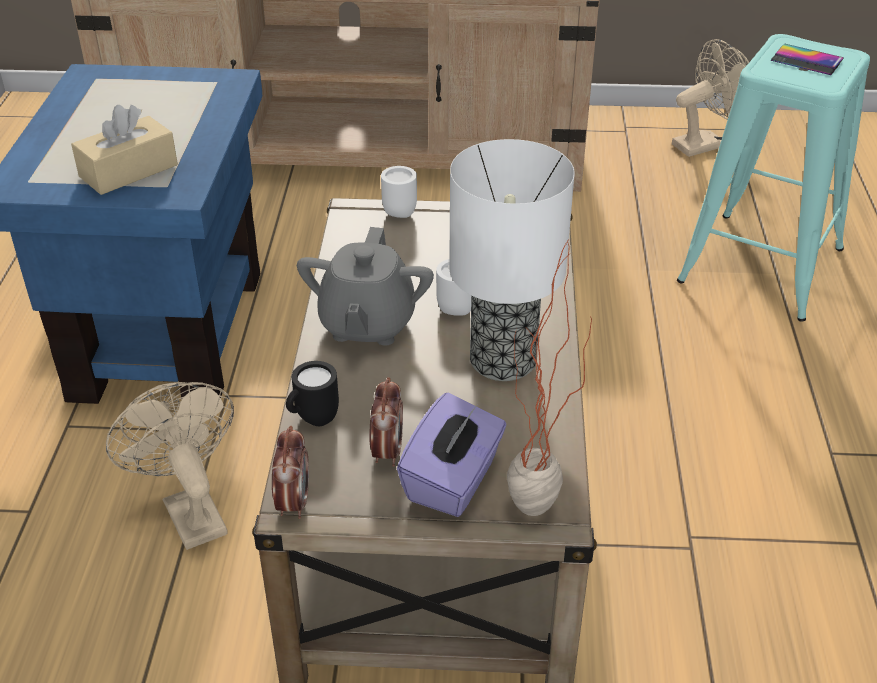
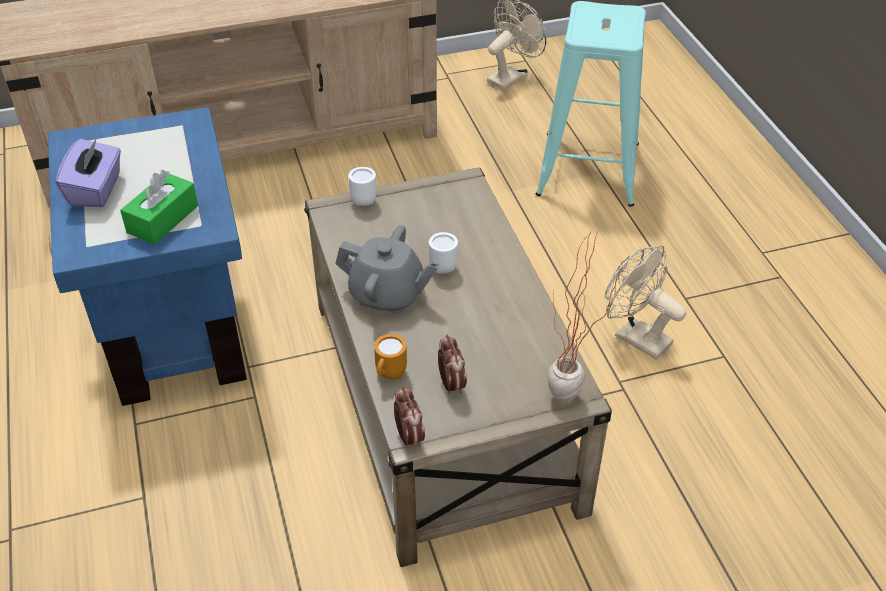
camera: 20 degrees left, 5 degrees up
(128, 171) = (163, 219): beige tissue box -> green tissue box
(189, 510) = (267, 461): beige fan -> beige fan (635, 336)
(312, 420) = (389, 376): black mug -> orange mug
(367, 324) = (387, 295): grey teapot -> grey teapot turned 60 degrees counterclockwise
(453, 480) = (505, 392): purple tissue box -> purple tissue box (96, 190)
(502, 361) = (494, 299): table lamp -> none
(806, 60) = (605, 21): phone -> none

